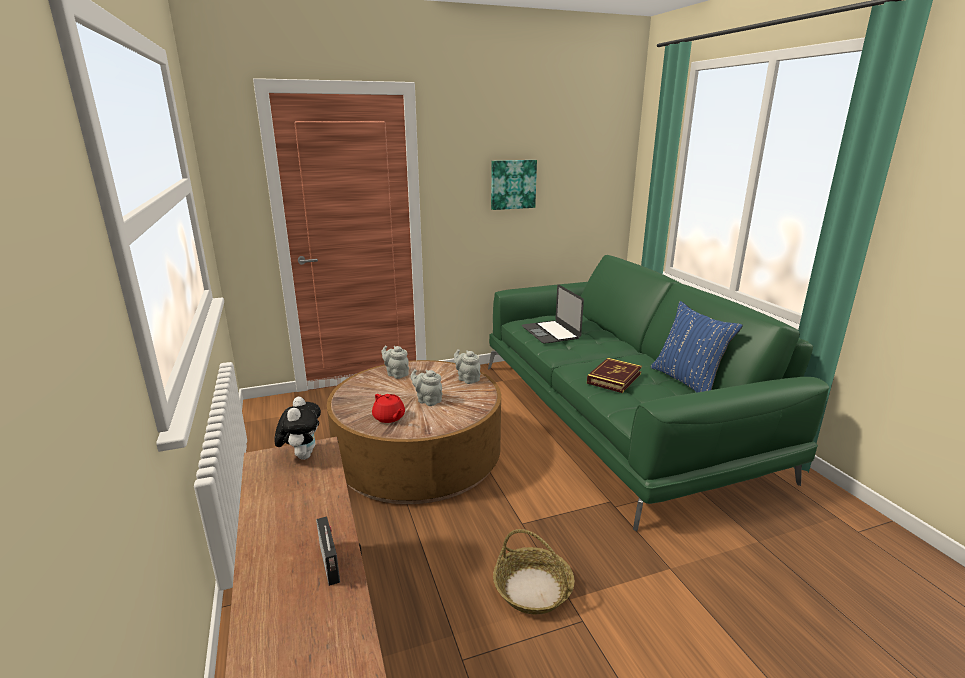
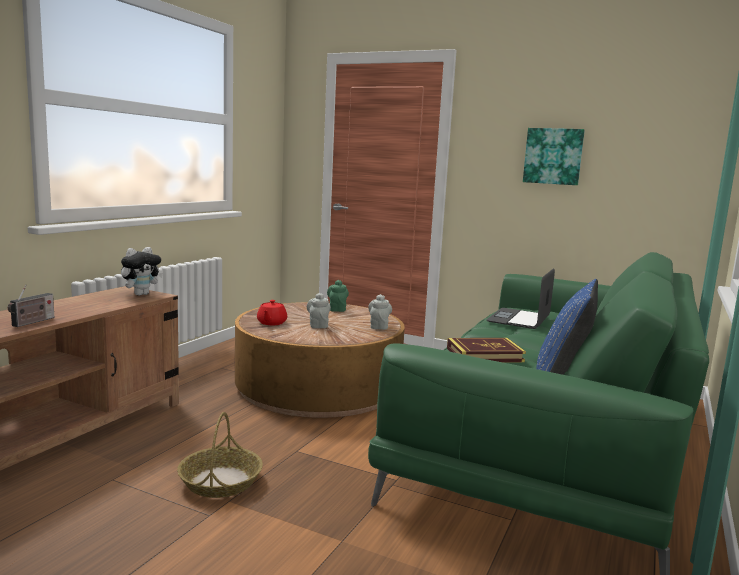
camera: 45 degrees right, 10 degrees down
(396, 374) = (337, 309): grey teapot -> green teapot

